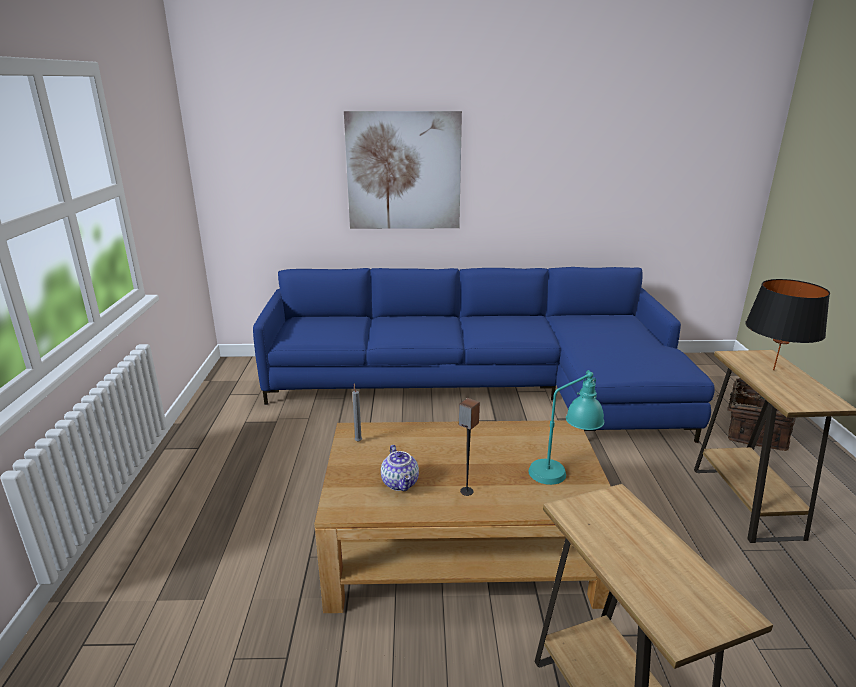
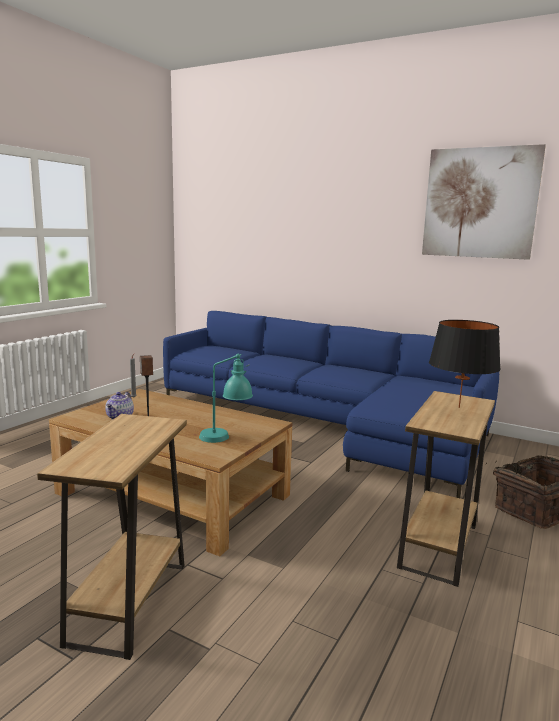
camera: 30 degrees right, 10 degrees down
(403, 171) = (301, 245): picture -> picture (479, 203)

